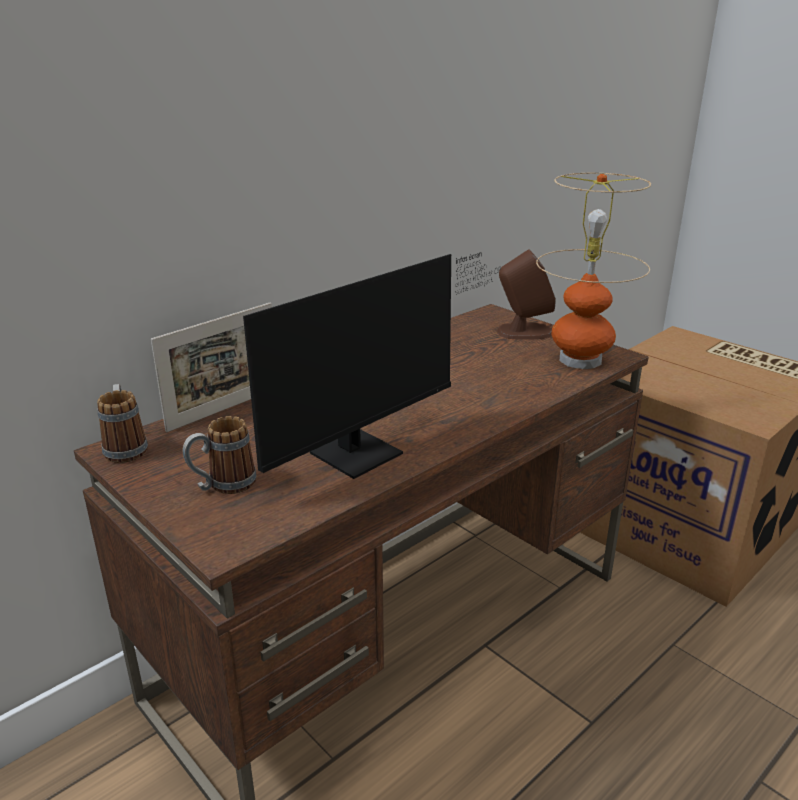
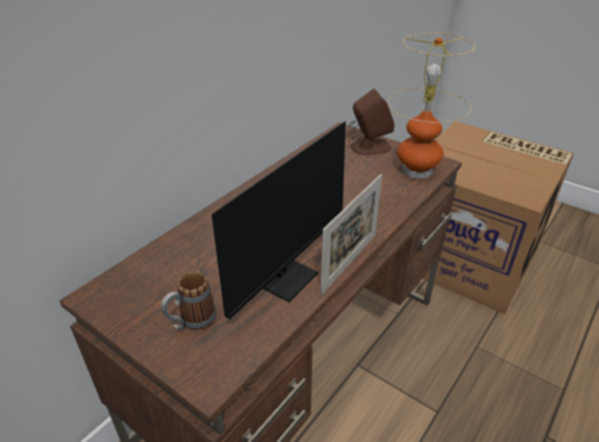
camera: 10 degrees left, 10 degrees up
(126, 447) = (102, 292): mug -> none
(225, 409) = (170, 244): picture frame -> picture frame (349, 262)

